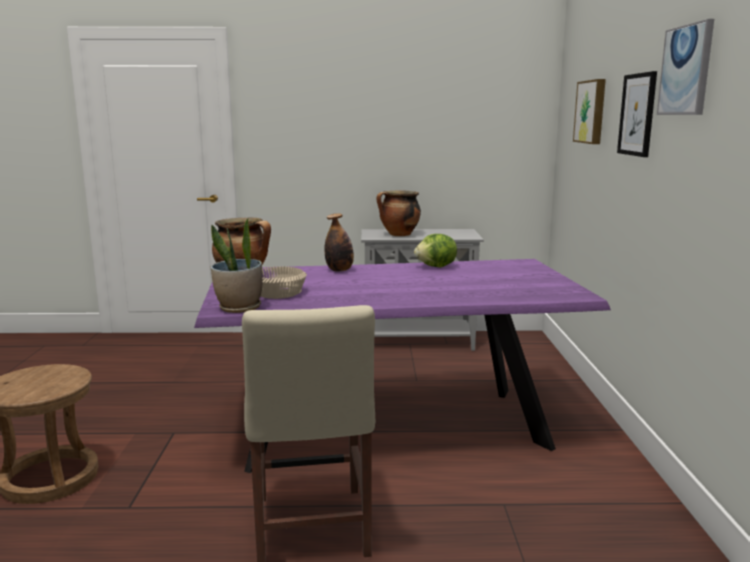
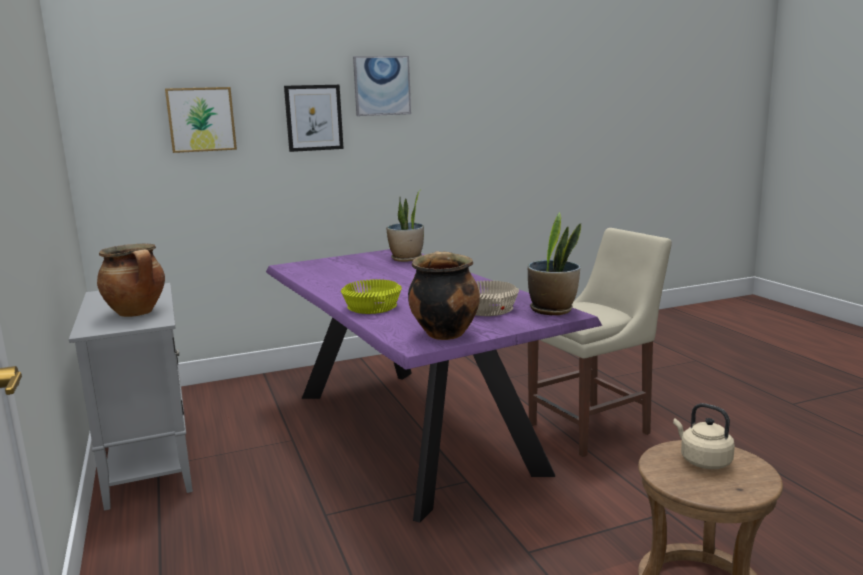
camera: 110 degrees left, 0 degrees up
(45, 384) = (703, 461): none -> beige kettle
(339, 270) = (371, 307): bottle -> yellow bowl
(436, 267) = (329, 283): lettuce -> none
(523, 293) = (406, 259): none -> potted plant

